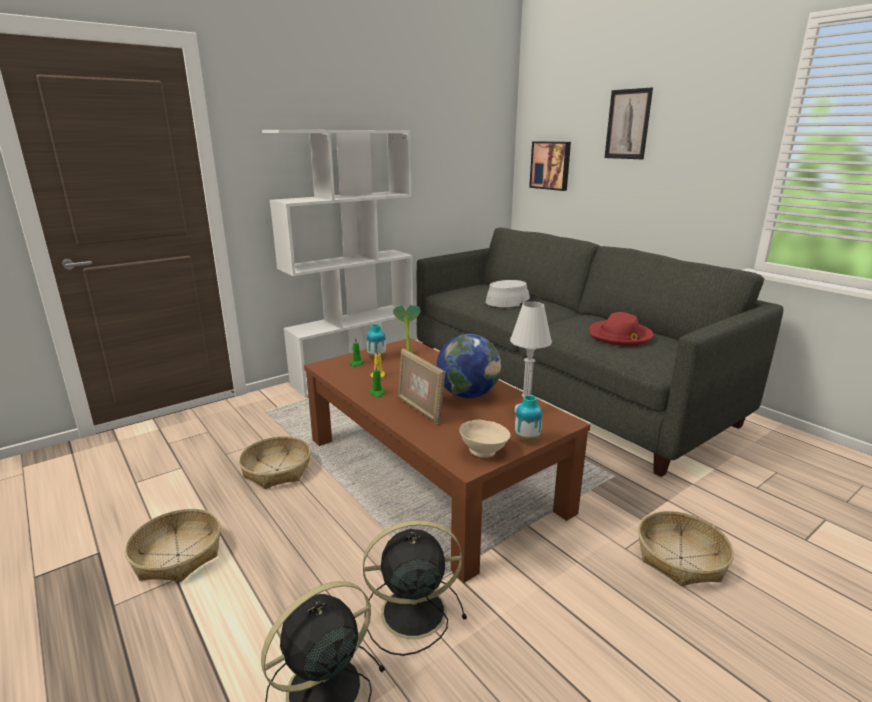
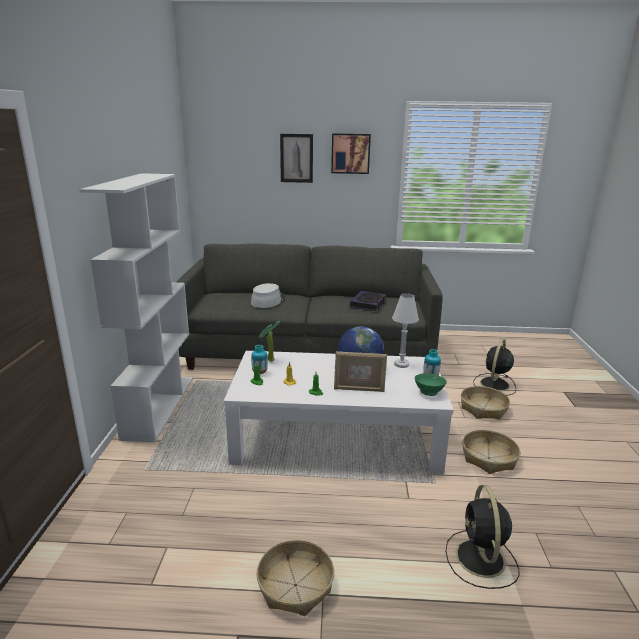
camera: 50 degrees left, 0 degrees up
(277, 470) = (245, 496): basket -> basket (488, 458)
(410, 612) = (449, 503): black fan -> black fan (494, 384)
(431, 473) = (337, 437): brown coffee table -> white coffee table
(484, 452) = (429, 392): beige bowl -> green bowl
(551, 165) = (229, 188): picture -> picture (350, 153)
(620, 336) = (368, 304): red hat -> book

